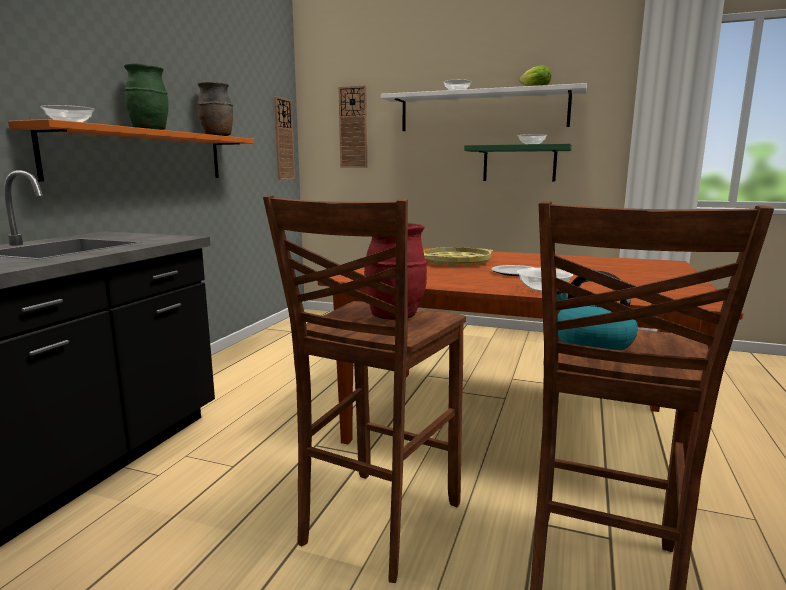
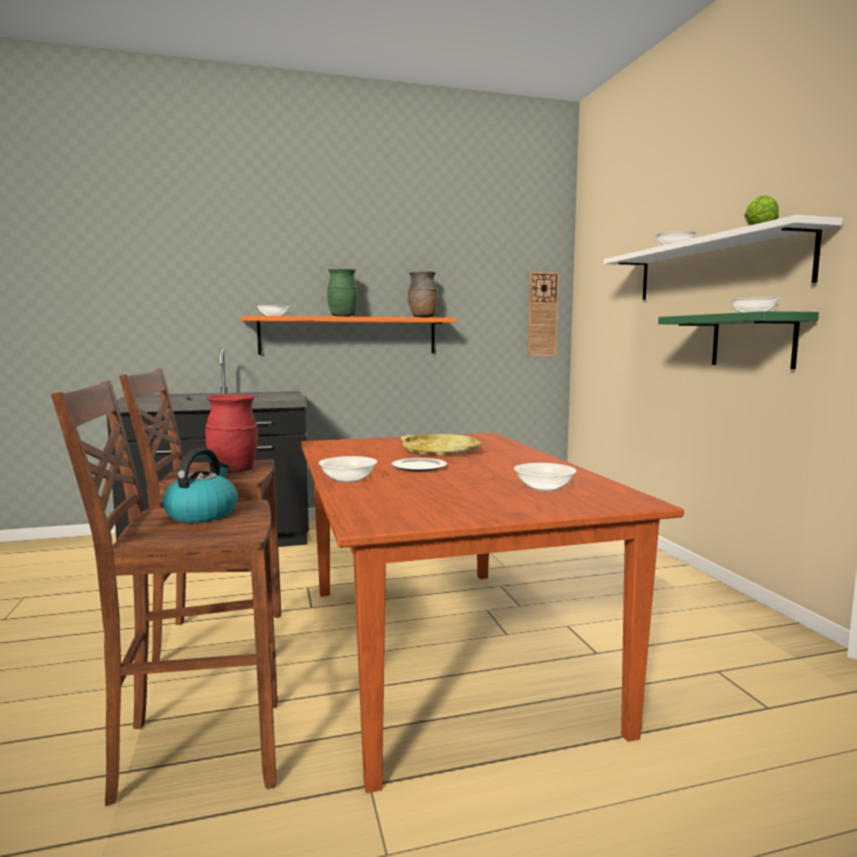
camera: 55 degrees right, 5 degrees down
(353, 127) = (607, 298): wall clock -> none
(618, 266) = (544, 488): none -> bowl

